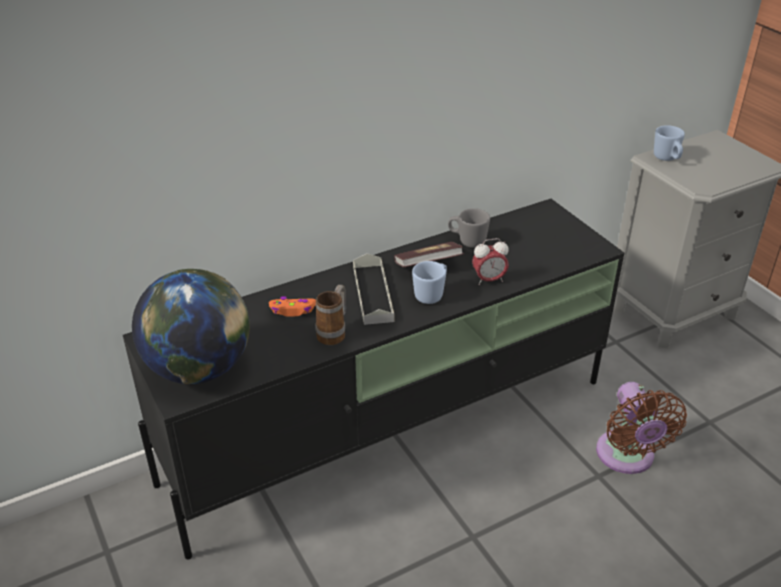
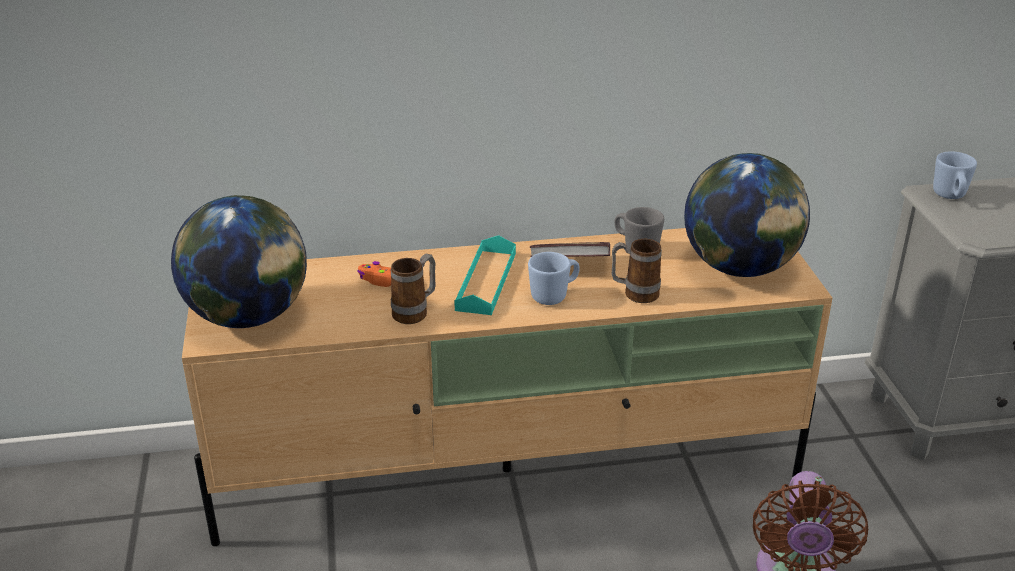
camera: 20 degrees right, 5 degrees down
(373, 293) = (486, 281): grey tray -> turquoise tray
(392, 430) = (510, 470): black tv stand -> beige tv stand
(489, 280) = (634, 294): alarm clock -> mug
(550, 243) = (739, 269): none -> globe

